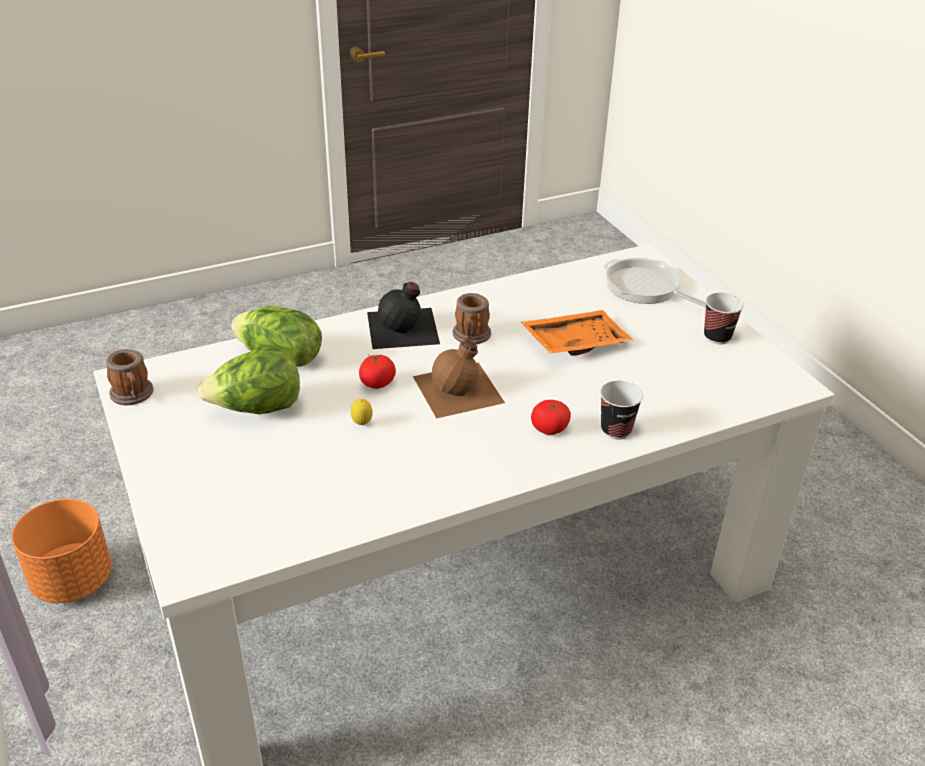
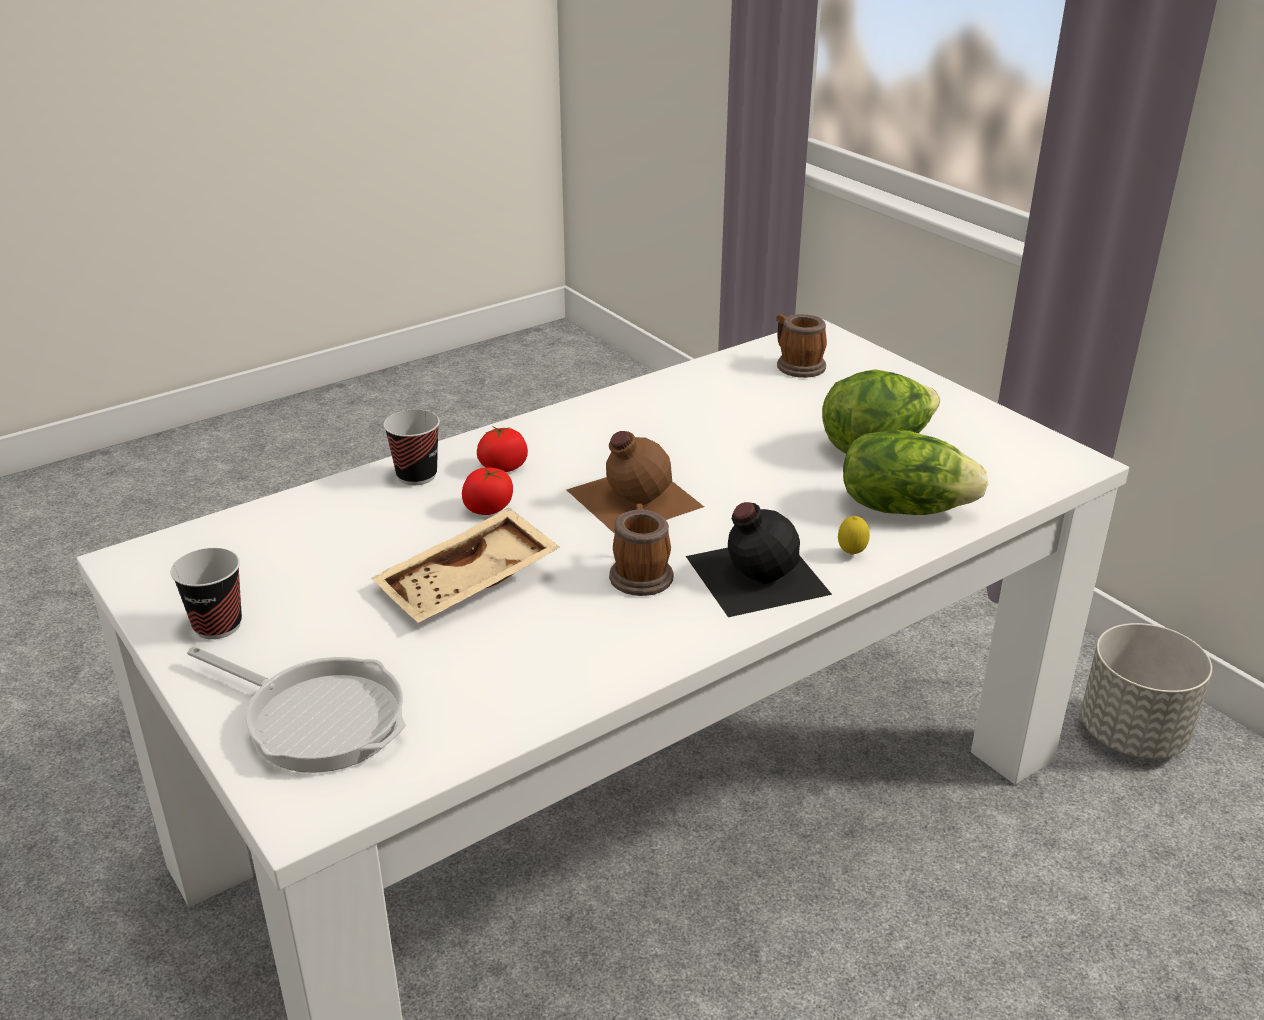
camera: 170 degrees right, 5 degrees down
(72, 580) = (1133, 735): orange planter -> grey planter
(133, 395) = (1040, 445): mug -> mug (796, 365)
(362, 424) = (738, 447): lemon -> lemon (851, 554)
(377, 383) = (747, 492): tomato -> tomato (489, 509)
(574, 342) = (469, 585): orange tray -> beige tray

